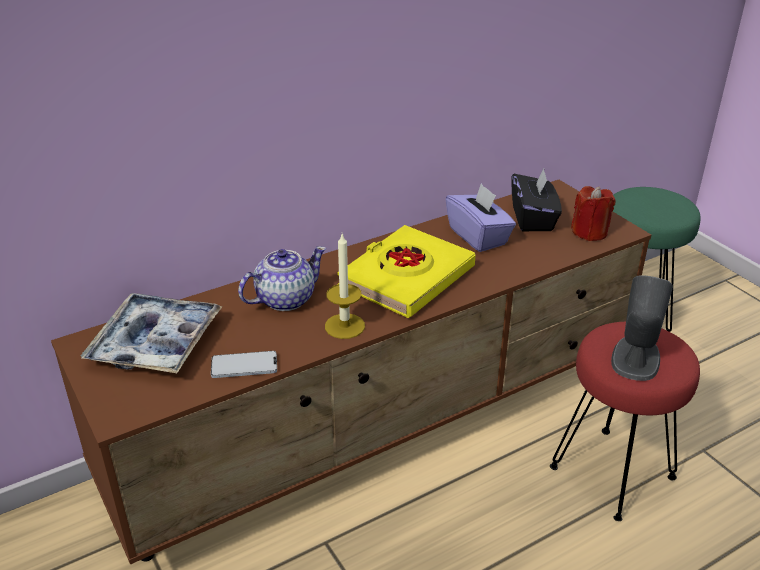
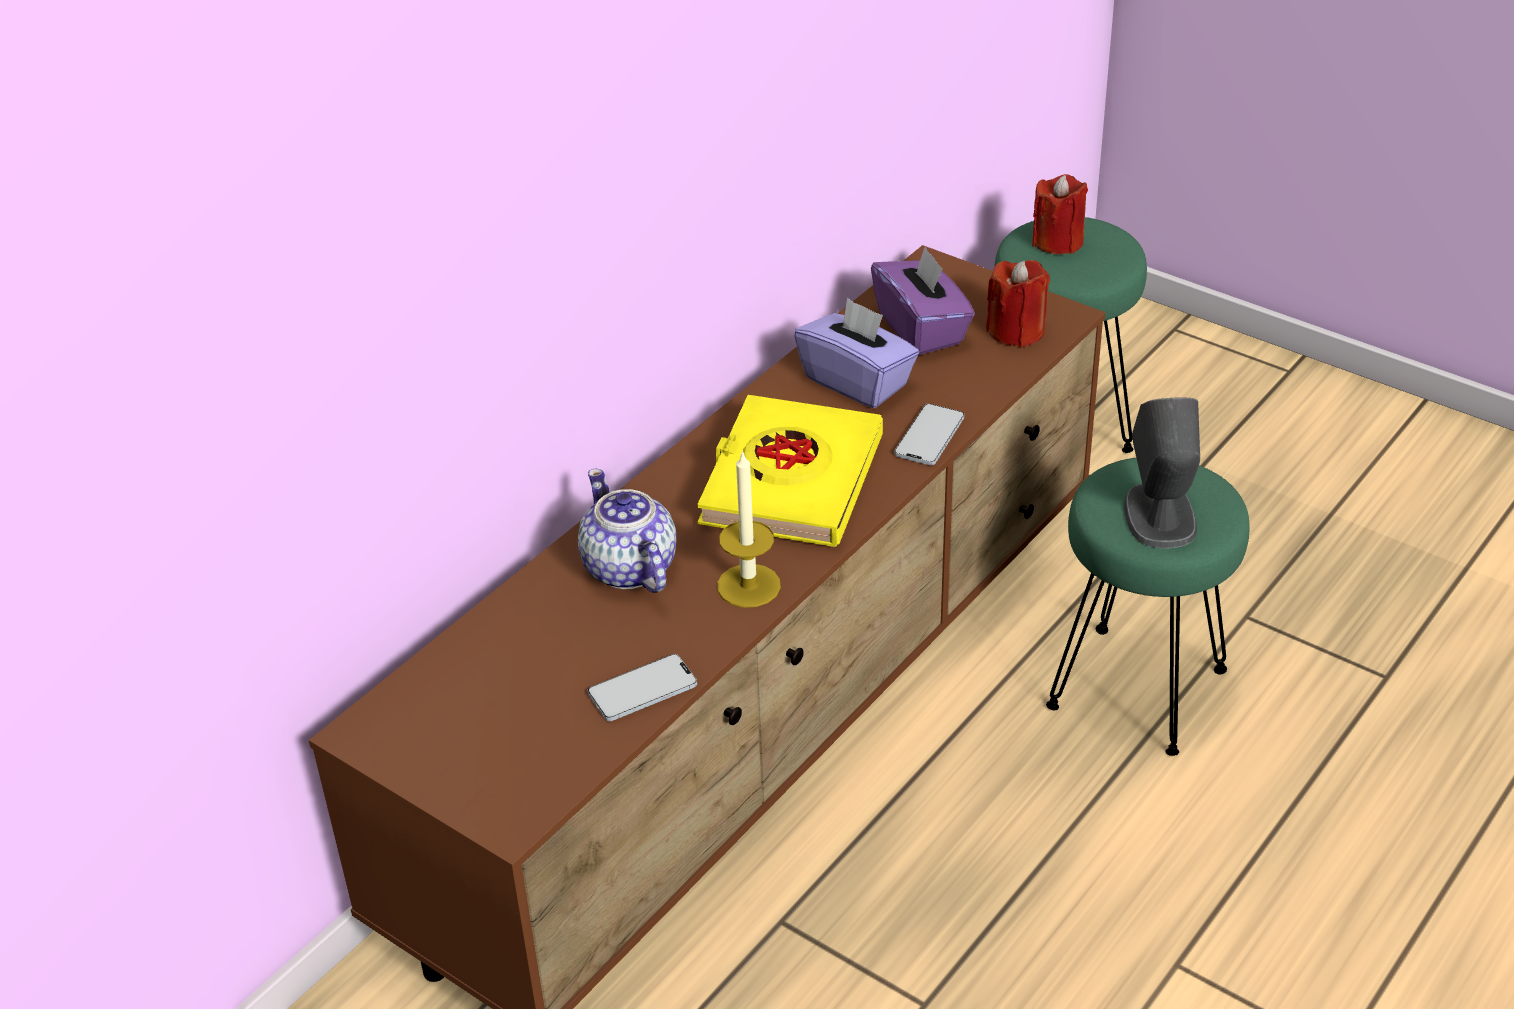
camera: 20 degrees left, 5 degrees up
(155, 343) = (481, 695): tray -> none
(284, 299) = (629, 569): teapot -> teapot turned 60 degrees counterclockwise
(503, 274) = (929, 436): none -> phone
(533, 219) = (922, 329): black tissue box -> purple tissue box
(613, 474) = (1139, 690): red stool -> green stool
(647, 199) = (1057, 241): none -> red candle

